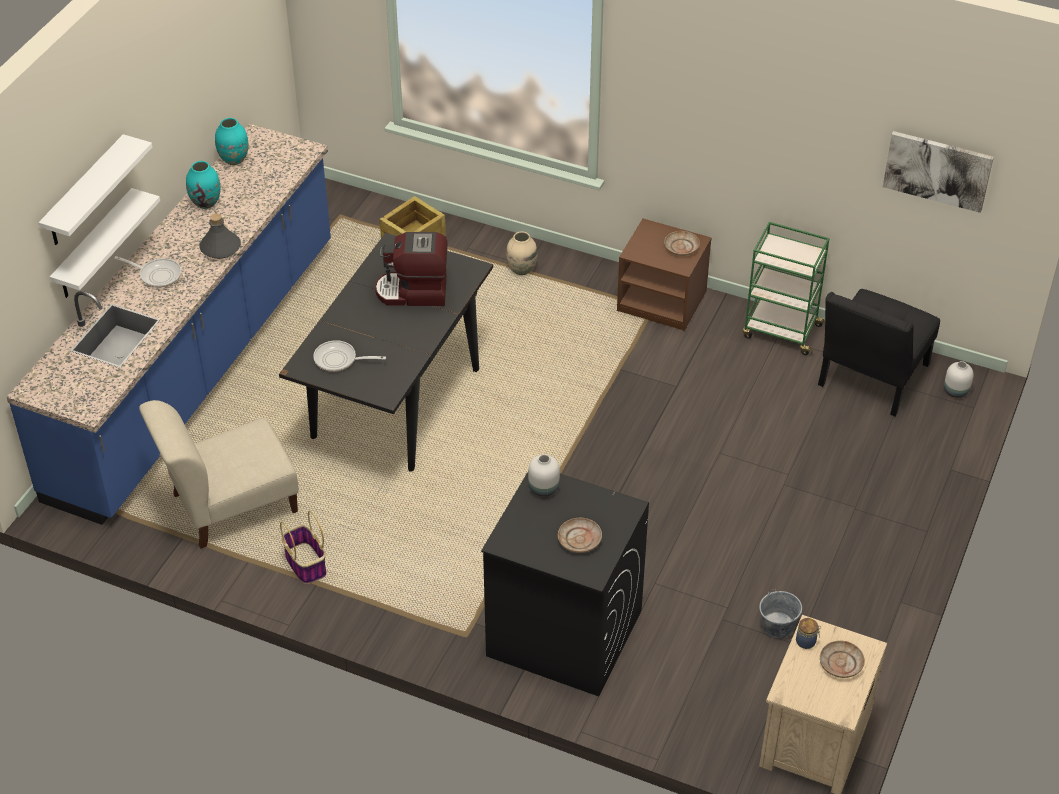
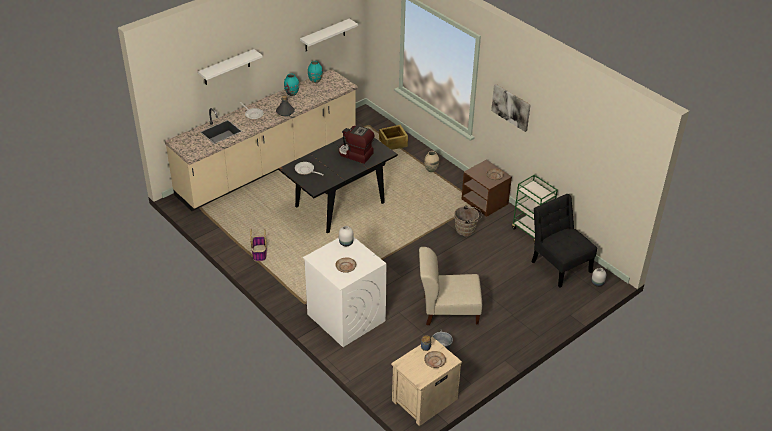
camera: 25 degrees right, 5 degrees down
(94, 246) = (228, 93): white shelf -> white shelf (325, 35)
(197, 368) = (268, 165): blue counter -> beige counter
(229, 505) = (245, 221): beige chair -> beige chair (447, 310)
(563, 633) = (345, 317): black washing machine -> white washing machine
(667, 370) = (467, 230): none -> brown bucket
(870, 379) = (559, 264): black chair -> black chair turned 90 degrees clockwise
(937, 170) = (604, 166): picture -> picture (511, 107)

